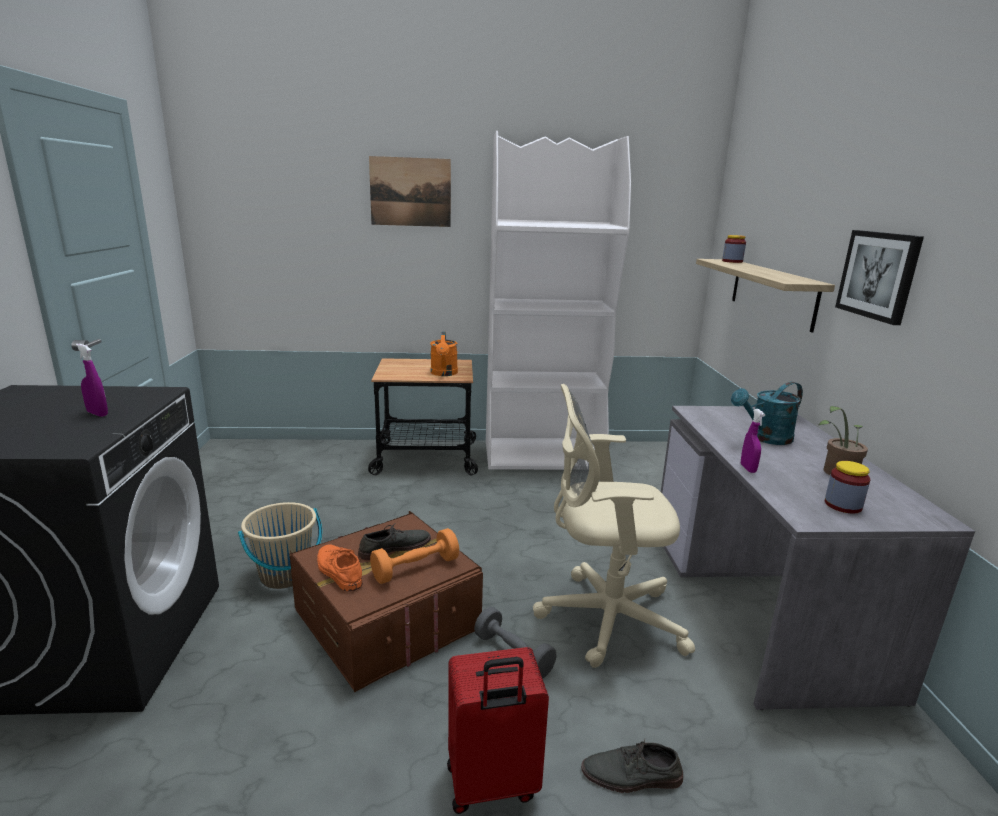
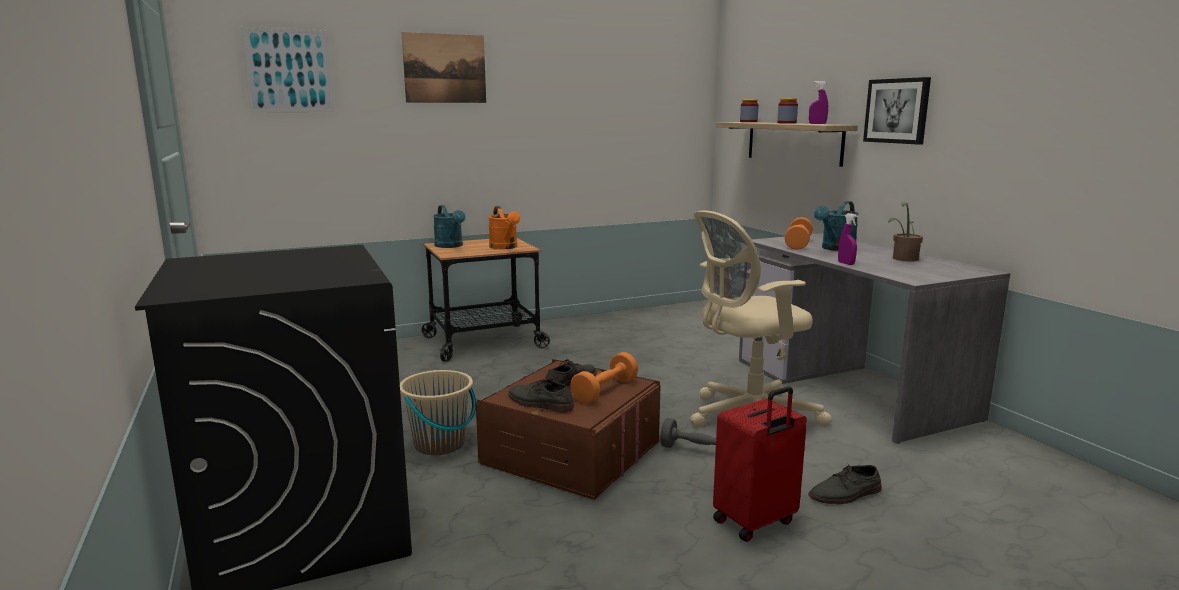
camera: 20 degrees left, 5 degrees down
(97, 414) = (322, 263): purple spray bottle -> purple spray bottle (817, 124)
(266, 192) = (288, 71): none -> picture
(338, 571) = (539, 403): orange shoe -> grey shoe
(399, 365) = (451, 246): none -> turquoise watering can
(543, 455) = (595, 325): white bookcase -> none
(726, 422) = (798, 244): none -> orange dumbbell
(843, 505) = (926, 272): jar -> jar (786, 123)

